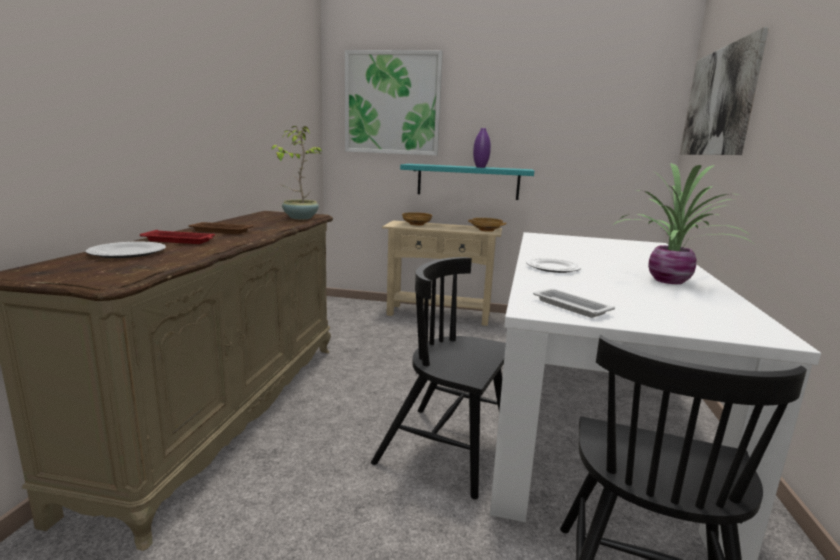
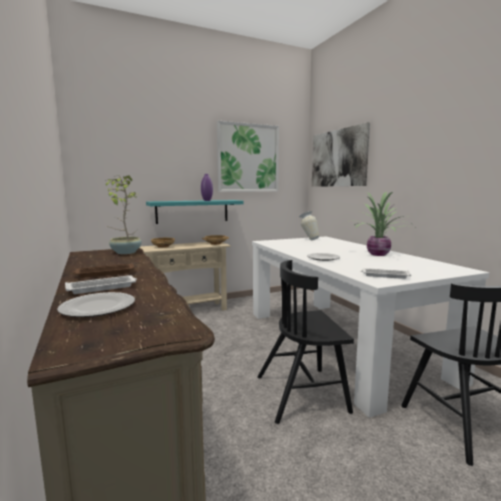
camera: 35 degrees left, 5 degrees down
(180, 241) = (103, 288): red tray -> white tray
(392, 103) = (128, 156): picture -> picture (248, 158)
(616, 243) = (308, 239): none -> vase

